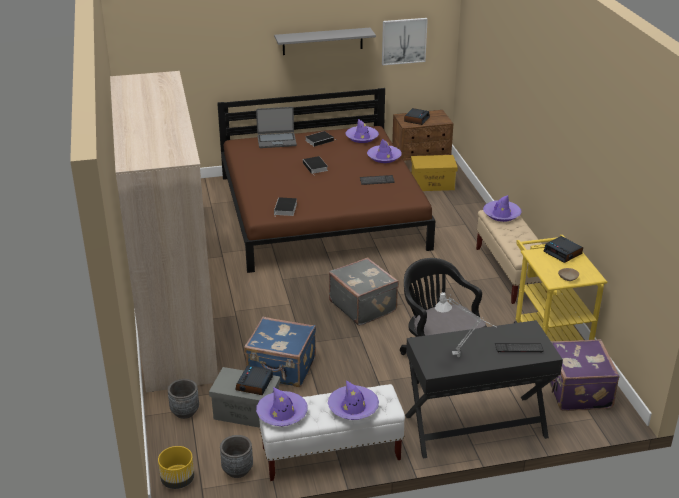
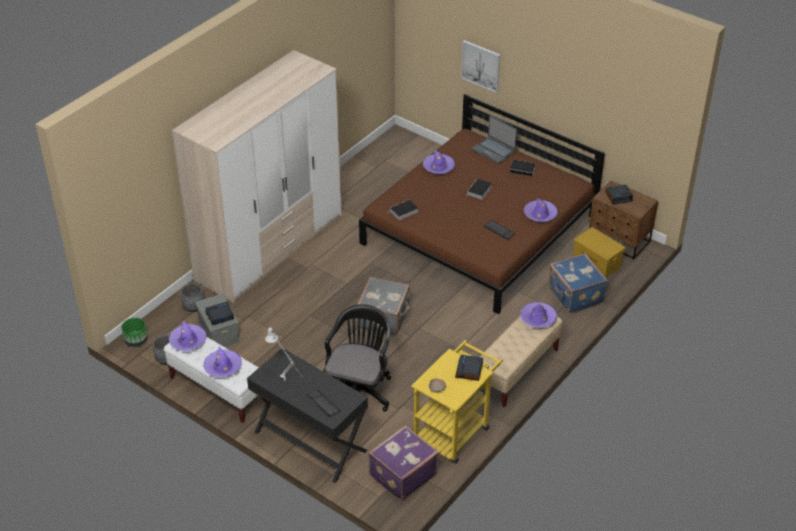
camera: 50 degrees right, 10 degrees up
(177, 480) = (136, 341): yellow planter -> green planter
(282, 369) = (275, 321): blue suitcase -> blue suitcase (575, 296)
(322, 41) = (558, 85): grey shelf -> none
(362, 137) = (555, 186): purple hat -> purple hat (438, 167)
(404, 41) = (630, 119): picture -> picture (481, 65)

